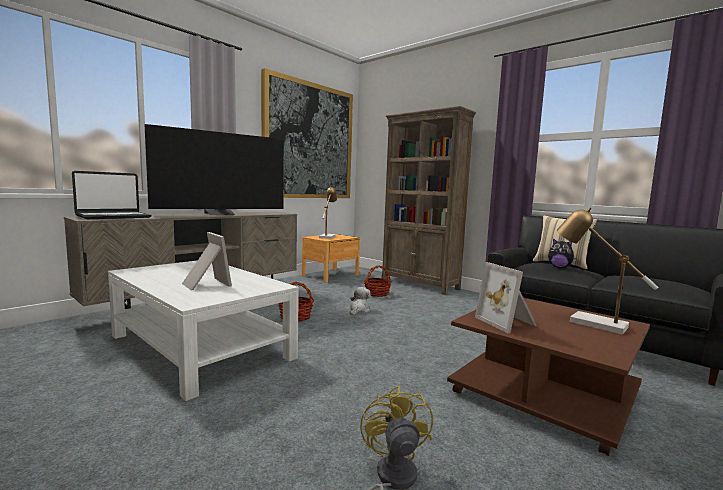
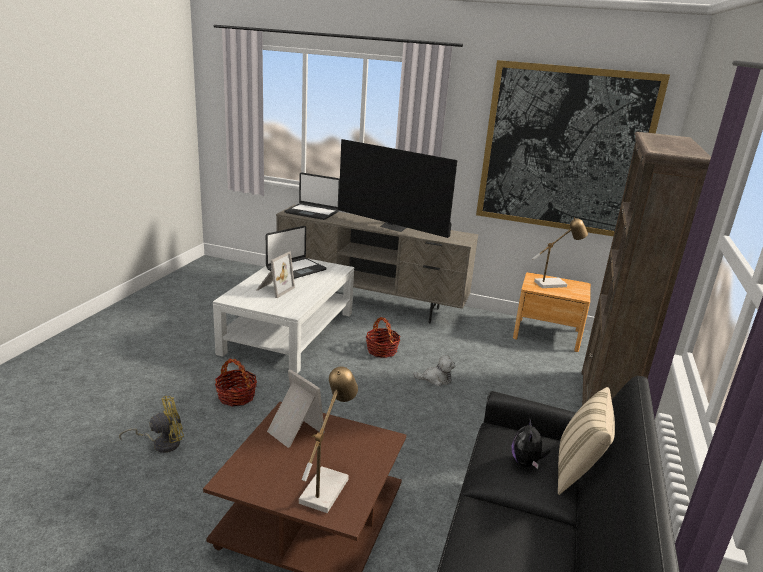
camera: 65 degrees right, 15 degrees up
(168, 272) = (296, 269): none -> laptop
(377, 293) = (512, 379): basket -> basket (236, 396)
(508, 322) = (293, 431): picture frame -> picture frame turned 90 degrees clockwise

